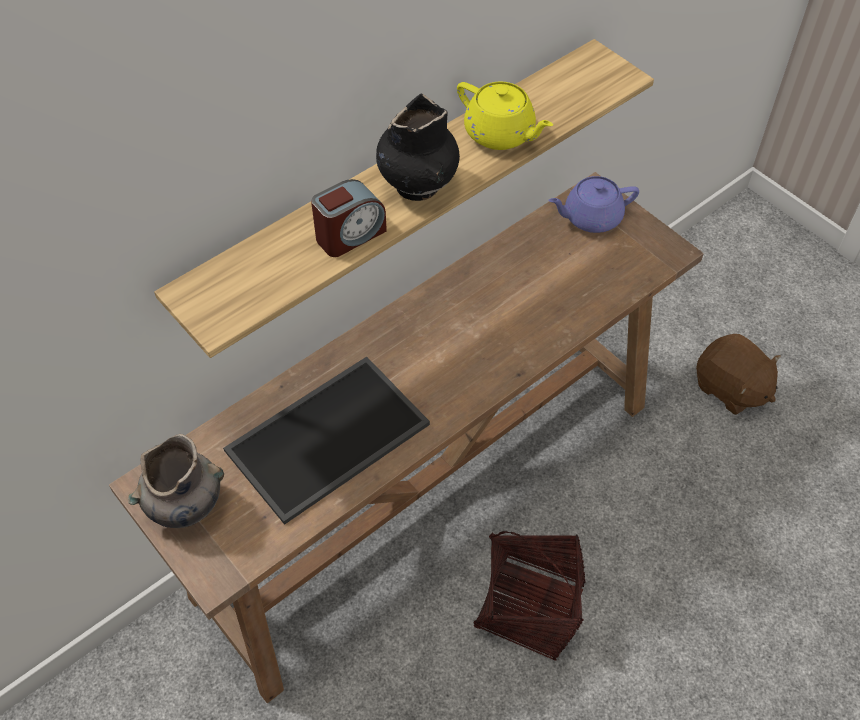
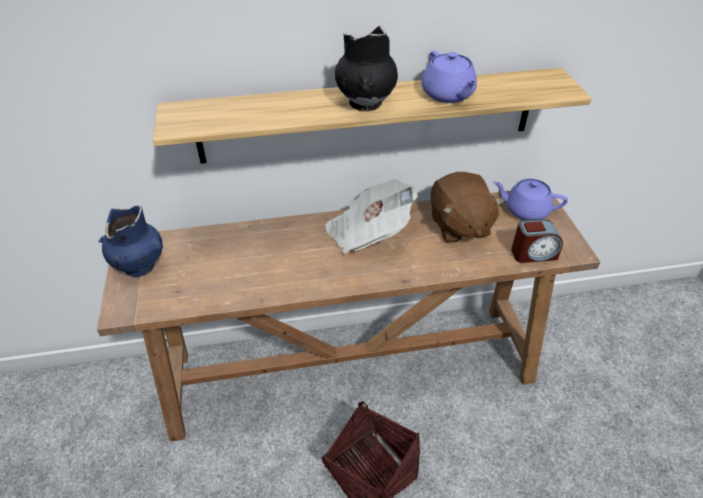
camera: 30 degrees right, 10 degrees down
(185, 509) = (139, 266): grey vase -> blue vase
(327, 434) = (253, 263): tray -> none
(350, 235) = (297, 113): alarm clock -> alarm clock (533, 254)
(435, 329) = (368, 233): none -> newspaper
(501, 134) = (448, 95): yellow teapot -> purple teapot
(730, 388) = (611, 400): brown plush toy -> brown plush toy (459, 226)

